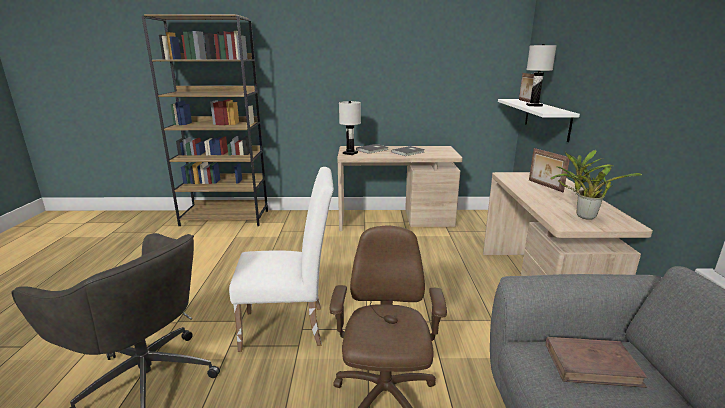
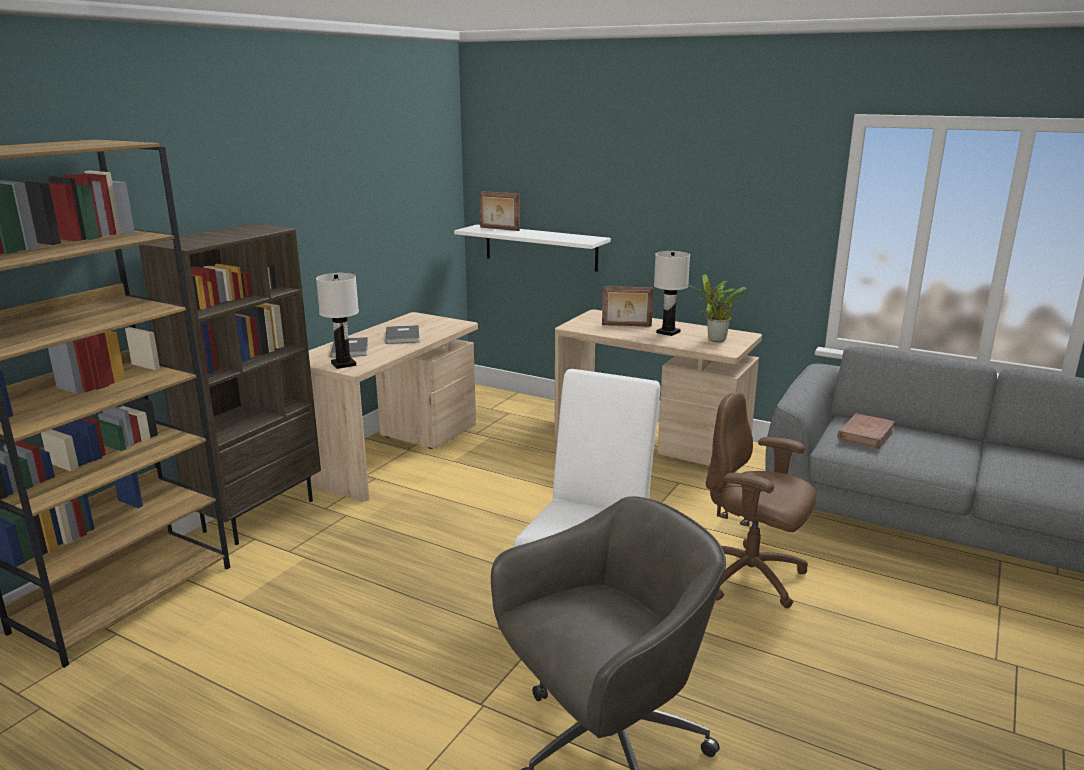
camera: 60 degrees left, 0 degrees up
(304, 216) = (259, 515): none -> brown bookcase
(534, 105) = (535, 234): white table lamp -> white table lamp (668, 332)

